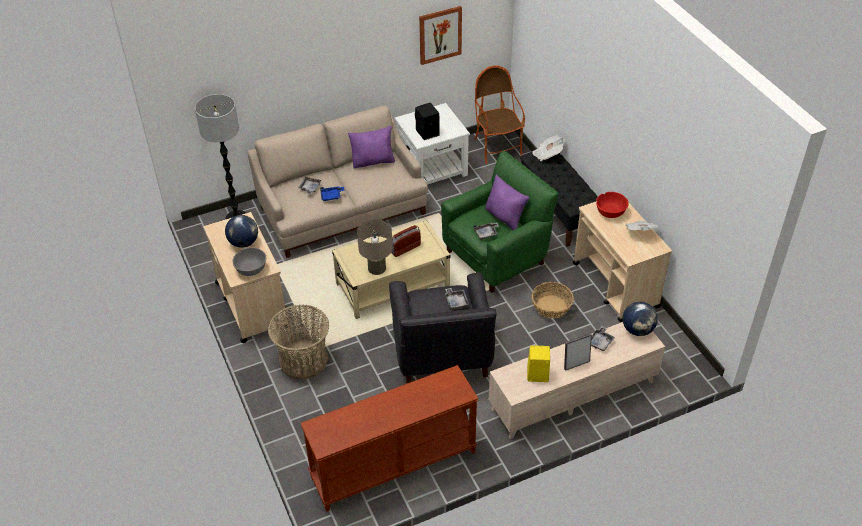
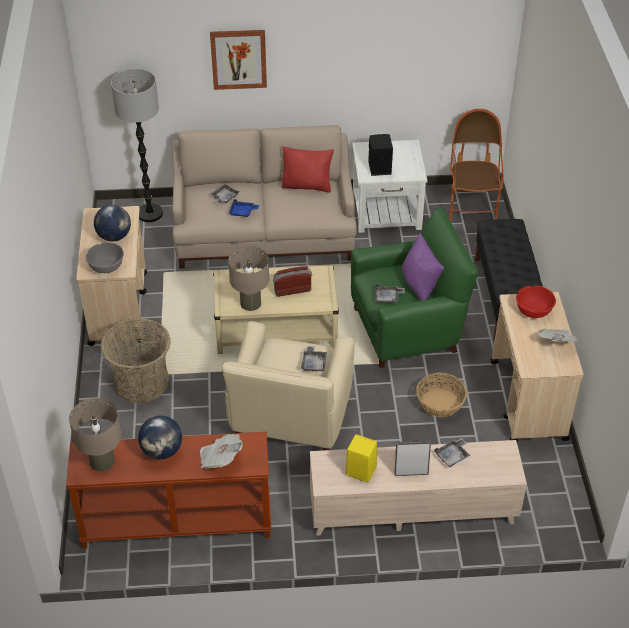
camera: 20 degrees right, 0 degrees up
(337, 430) = (102, 461): none -> beige table lamp
(373, 161) = (307, 186): purple pillow -> red pillow
(440, 35) = (419, 58): picture -> picture (238, 59)
(442, 355) = (289, 420): black armchair -> beige armchair
(547, 154) = (509, 227): newspaper -> newspaper (220, 458)
(638, 330) = (504, 455): globe -> globe (162, 451)

